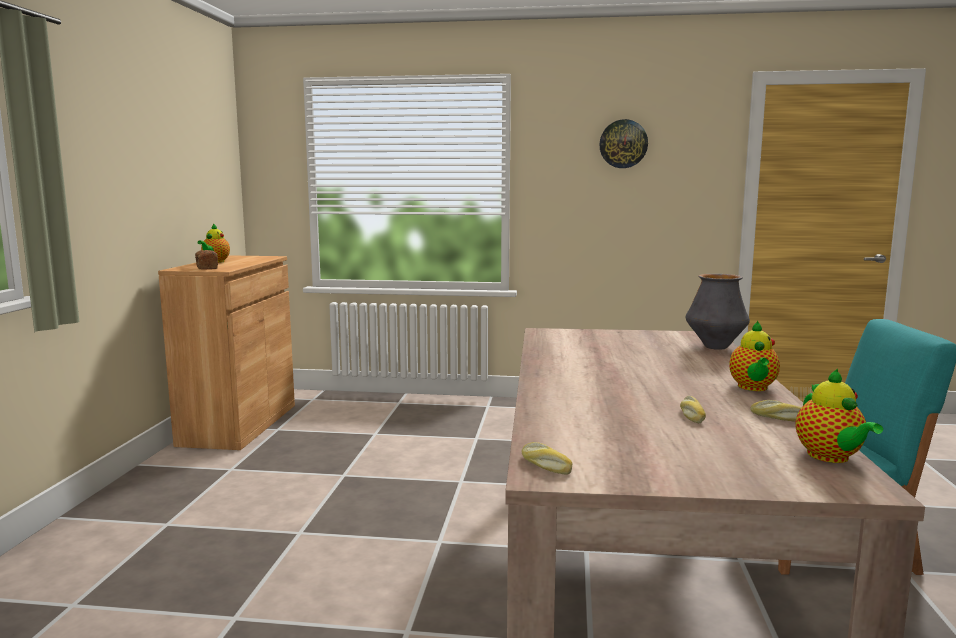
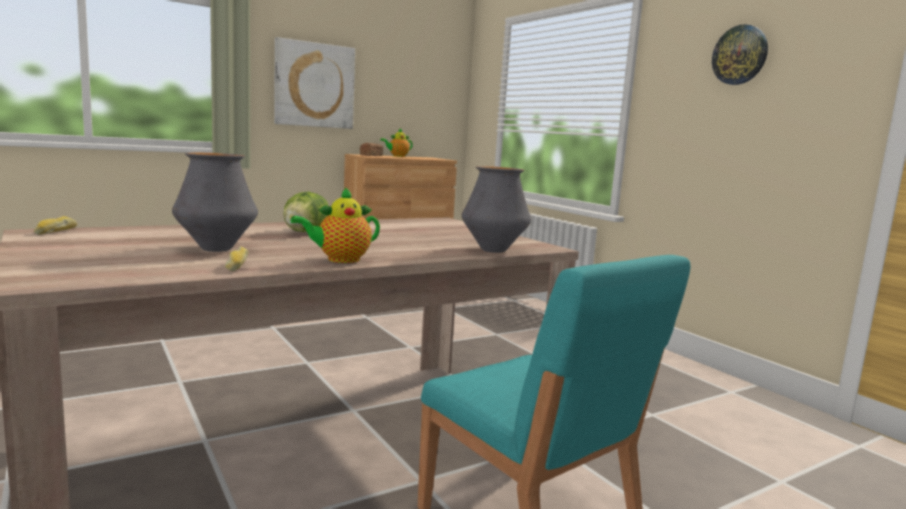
camera: 50 degrees right, 0 degrees up
(113, 174) = (314, 85): none -> picture
(597, 377) = (306, 232): none -> lettuce
(691, 415) = (216, 249): bread -> vase
(830, 457) = (119, 276): teapot -> none

